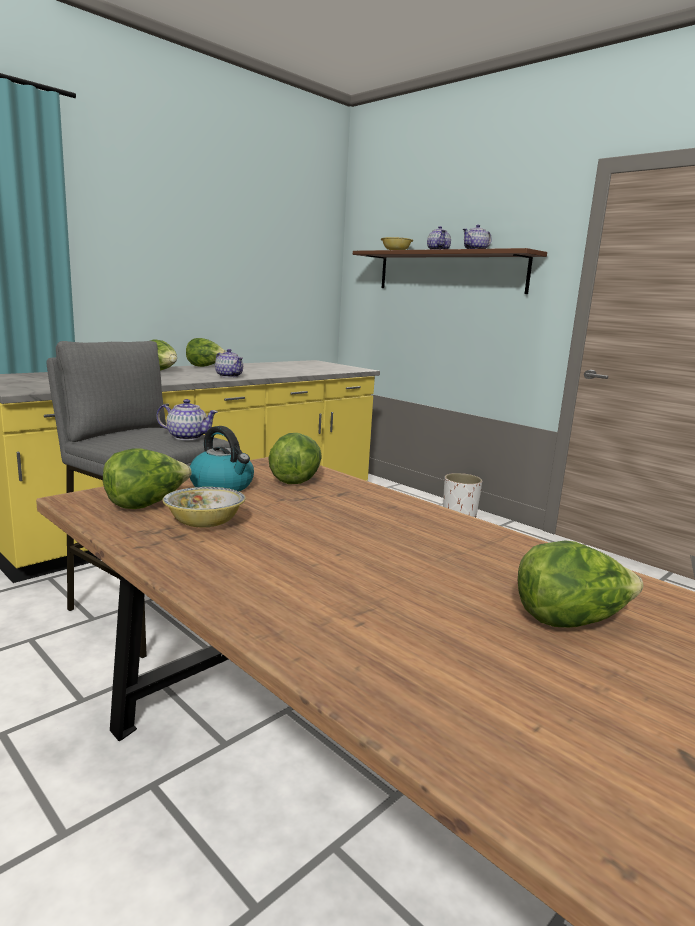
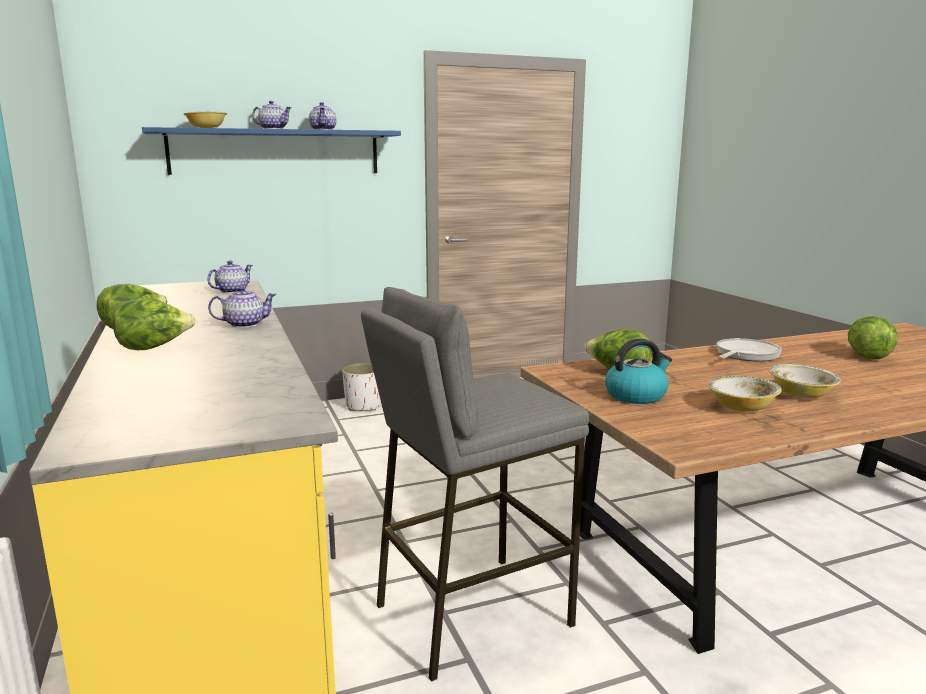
camera: 65 degrees left, 0 degrees up
(147, 504) = (694, 423): lettuce -> none
(187, 437) = (505, 381): teapot -> teapot (231, 291)
(277, 554) = (801, 395): none -> bowl
(447, 533) = (745, 355): none -> frying pan
(449, 272) = (276, 152): brown shelf -> blue shelf

